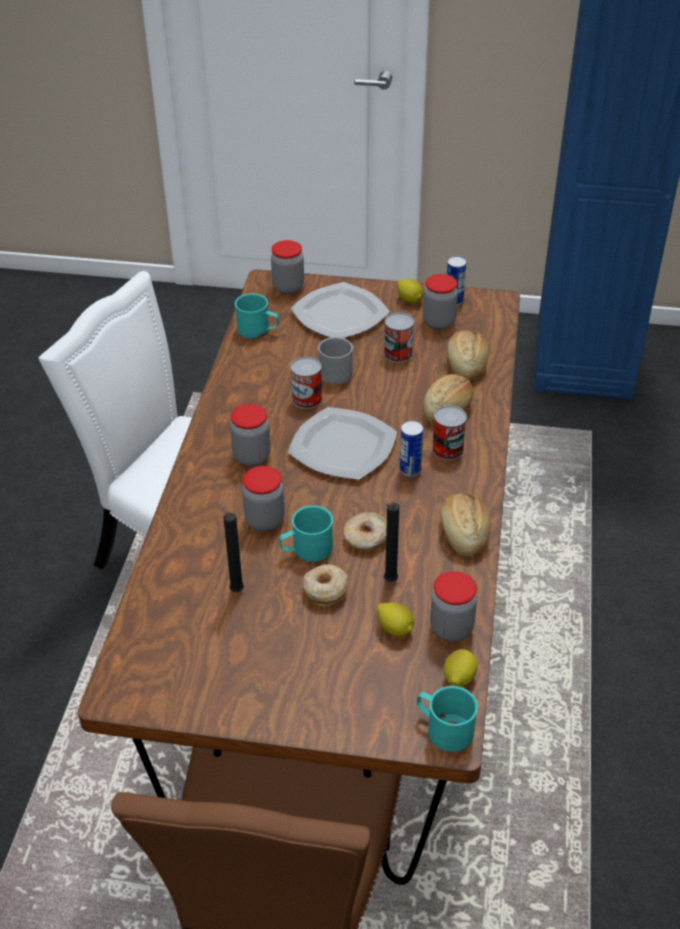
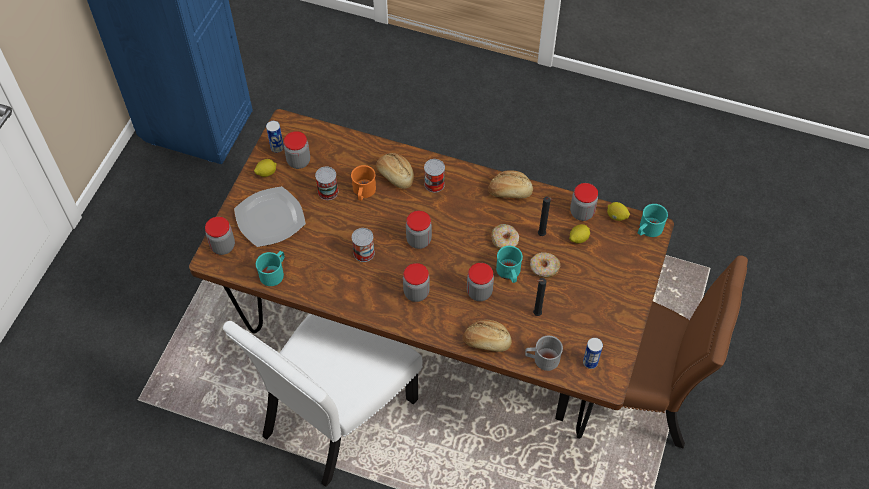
camera: 80 degrees left, 15 degrees up
(335, 371) = (337, 231): grey mug -> grey mug (542, 359)
(341, 447) = (419, 240): plate -> jar
(408, 384) = (363, 192): none -> orange mug
(410, 470) = (449, 207): can -> can (590, 362)
(466, 365) = (351, 156): bread -> bread (487, 341)

